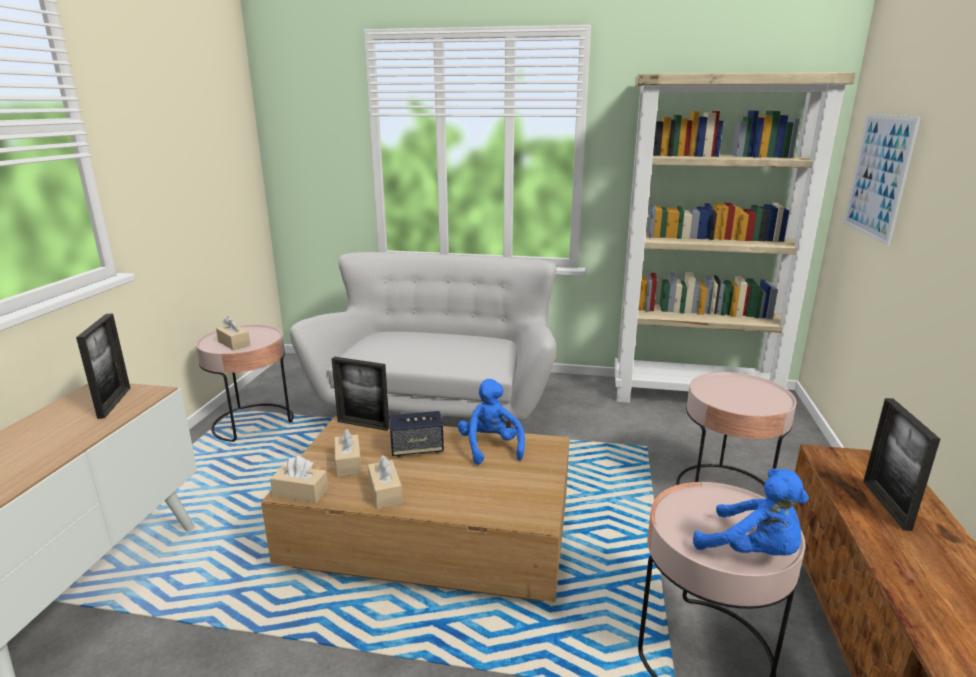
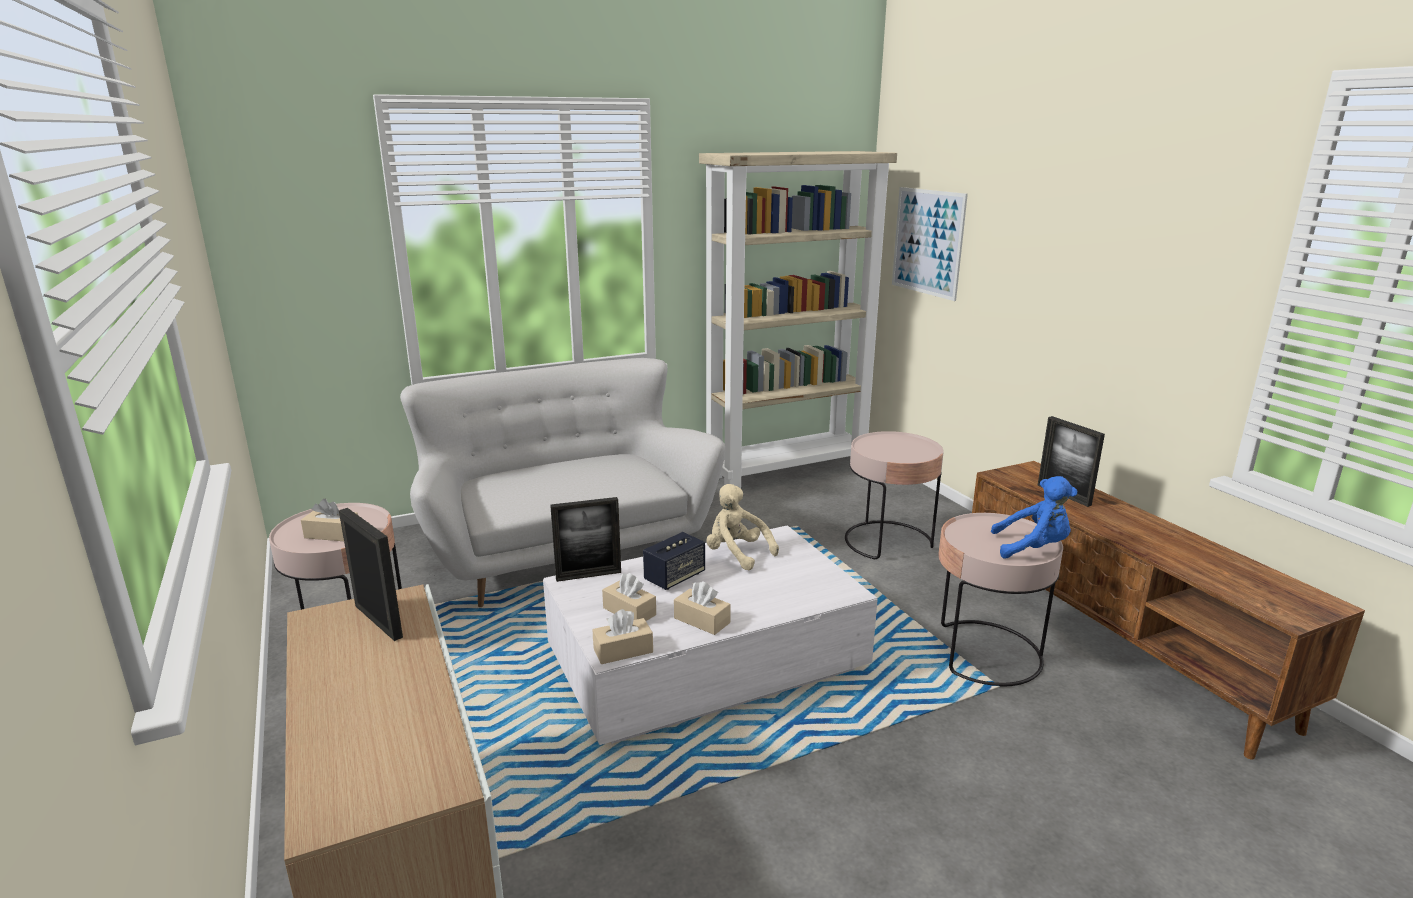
camera: 35 degrees left, 0 degrees up
(432, 536) = (707, 663): brown coffee table -> white coffee table
(490, 447) = (737, 554): blue plush toy -> beige plush toy

